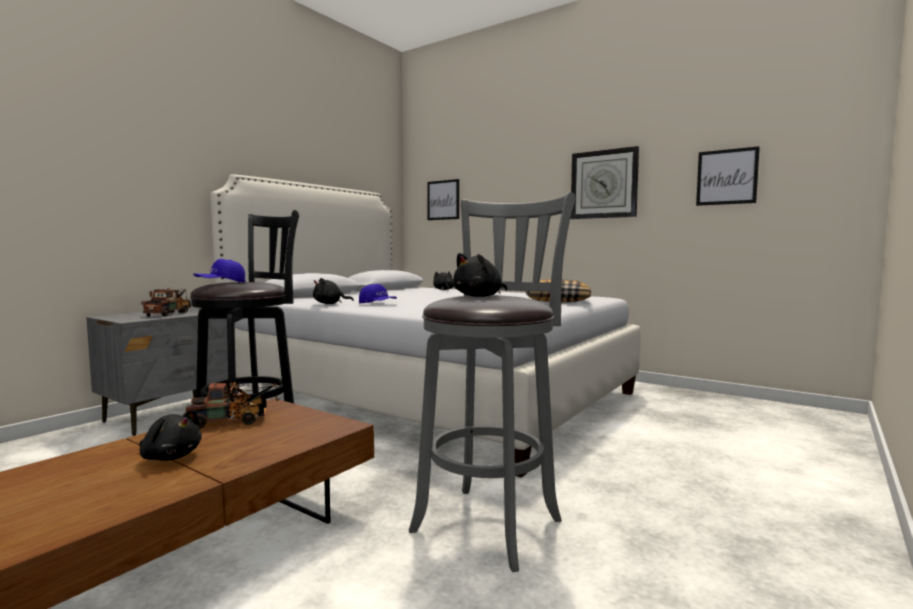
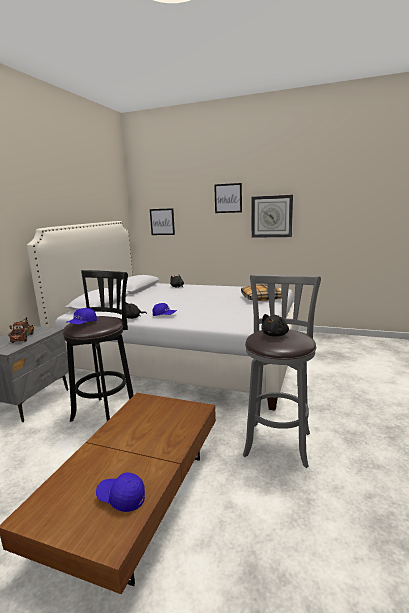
camera: 15 degrees left, 10 degrees up
(73, 508) = (121, 498): none -> blue cap
(170, 457) = (130, 451): black plush toy -> none
(234, 421) = (135, 416): toy truck -> none
(726, 177) = (343, 216): picture -> picture (228, 198)

